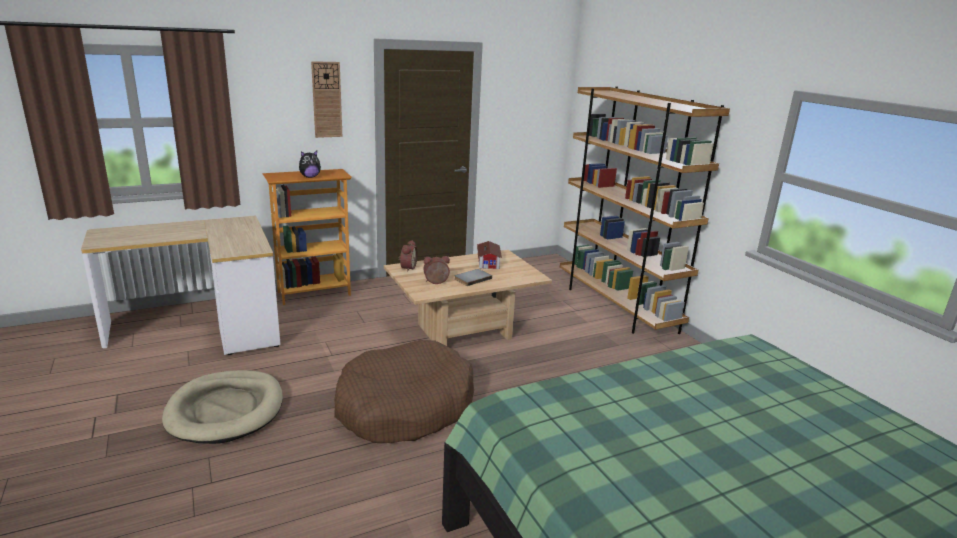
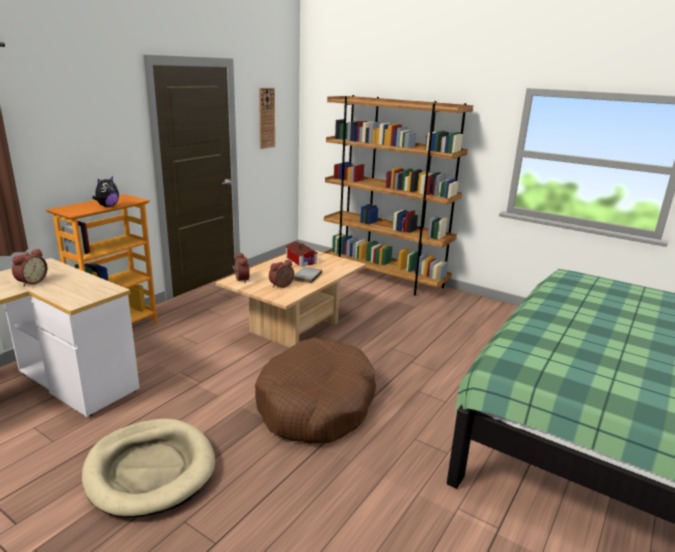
camera: 30 degrees left, 0 degrees up
(217, 231) = (31, 282): none -> alarm clock
(327, 100) = (103, 121): wall clock -> wall clock (266, 118)

